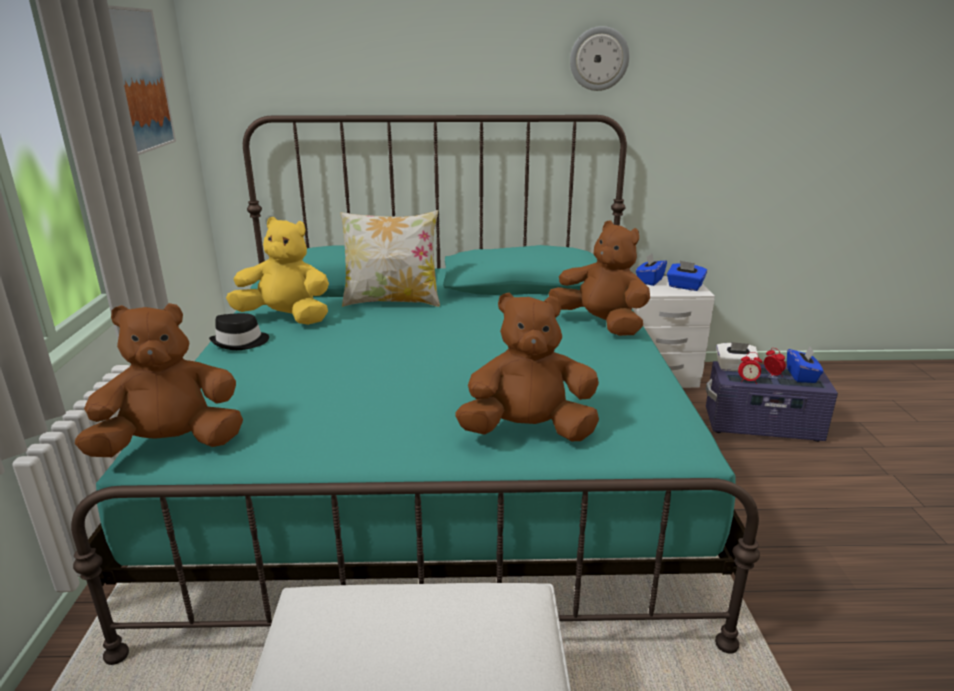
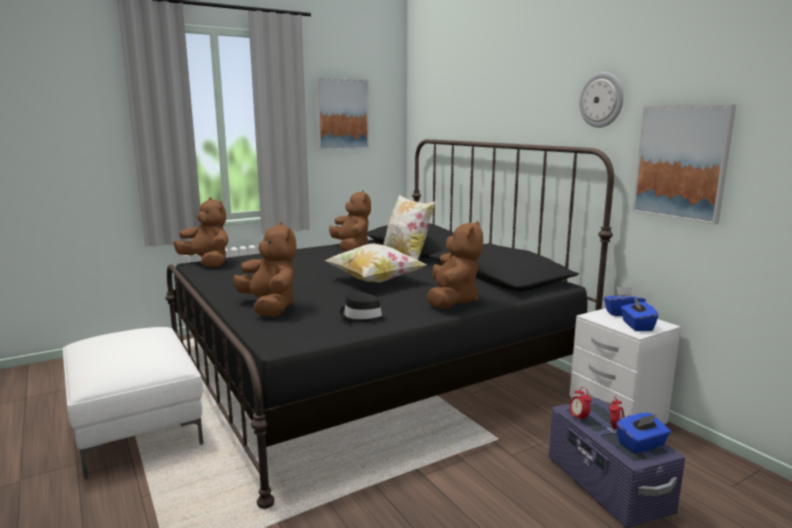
camera: 60 degrees right, 10 degrees down
(241, 342) = (312, 249): black hat -> black hat (363, 318)
(286, 318) = (351, 248): yellow plush toy -> brown plush toy
(435, 467) = (367, 367): turquoise bed -> black bed
(478, 341) = (375, 281): none -> pillow
(693, 123) = (682, 162): none -> picture
(735, 368) = (598, 409): white tissue box -> none

